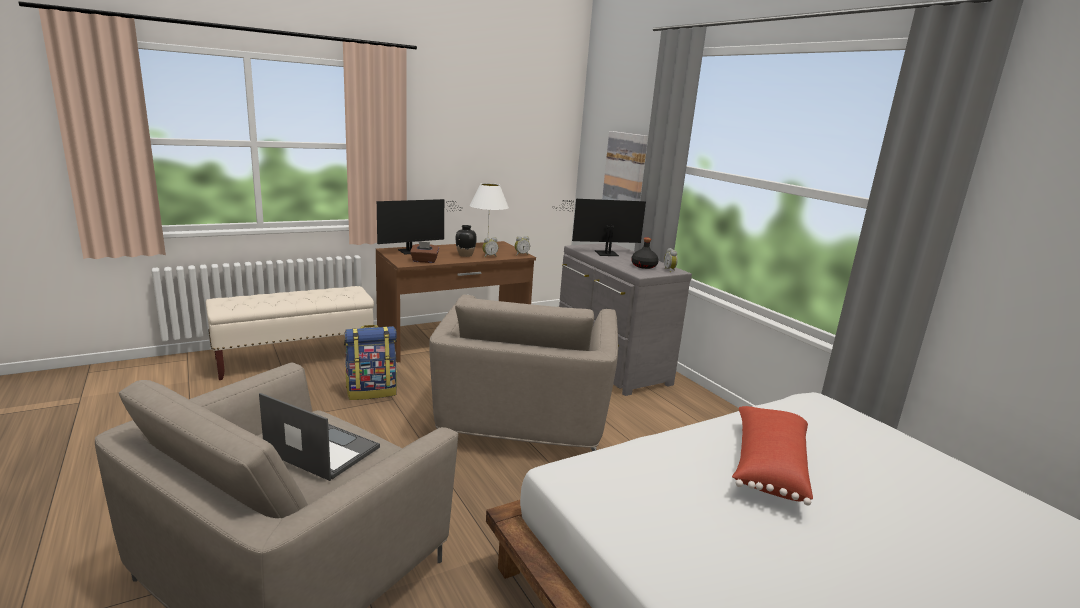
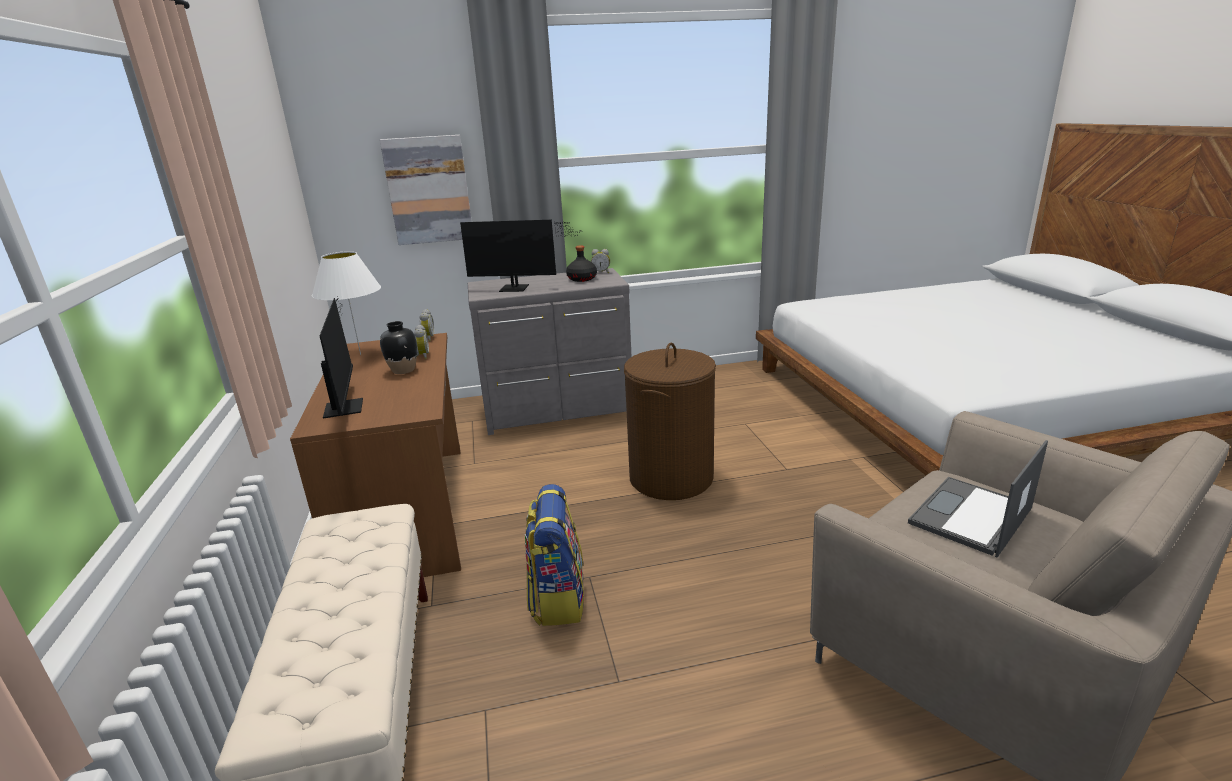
camera: 70 degrees left, 5 degrees up
(424, 261) = (417, 398): brown tissue box -> none
(523, 419) = (671, 478): beige armchair -> brown laundry basket
(602, 253) = (518, 288): monitor -> monitor turned 90 degrees counterclockwise
(767, 466) = (913, 333): red pillow -> none

